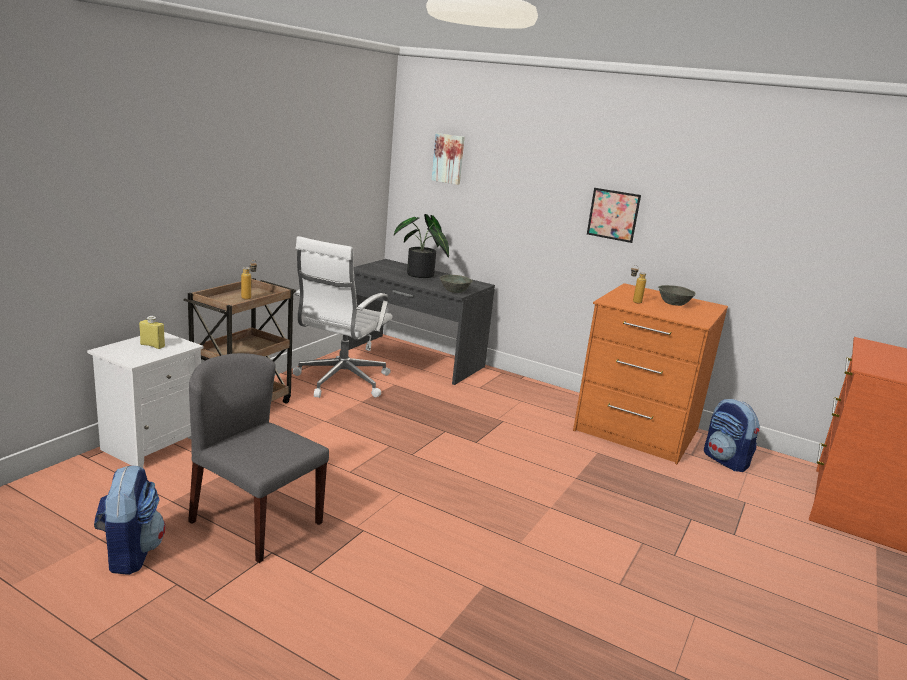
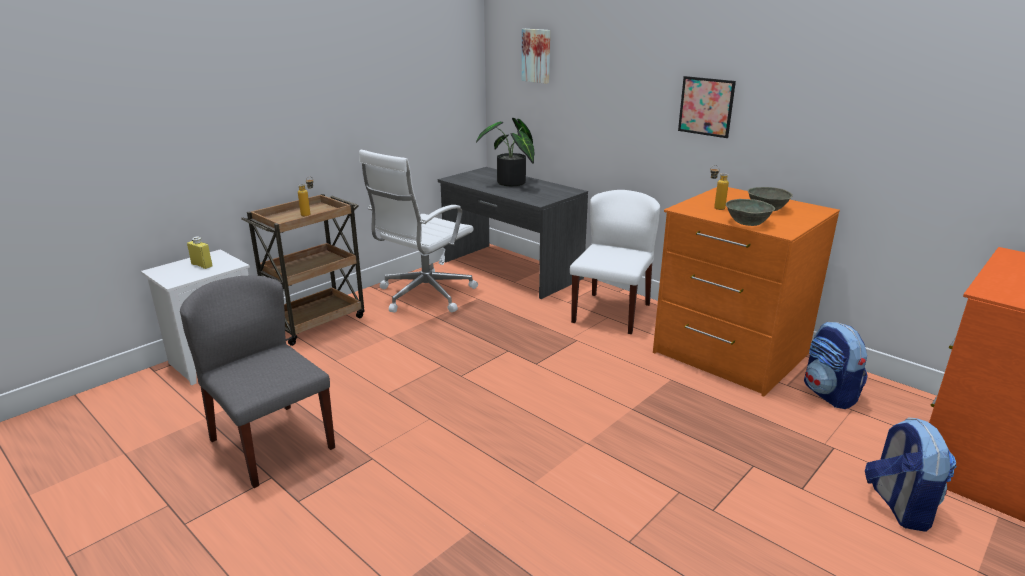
camera: 15 degrees right, 5 degrees up
(130, 553) = (143, 470): backpack -> backpack (898, 506)
(454, 291) = (537, 199): grey bowl -> grey bowl (747, 222)
(522, 397) = (611, 312): none -> white chair

